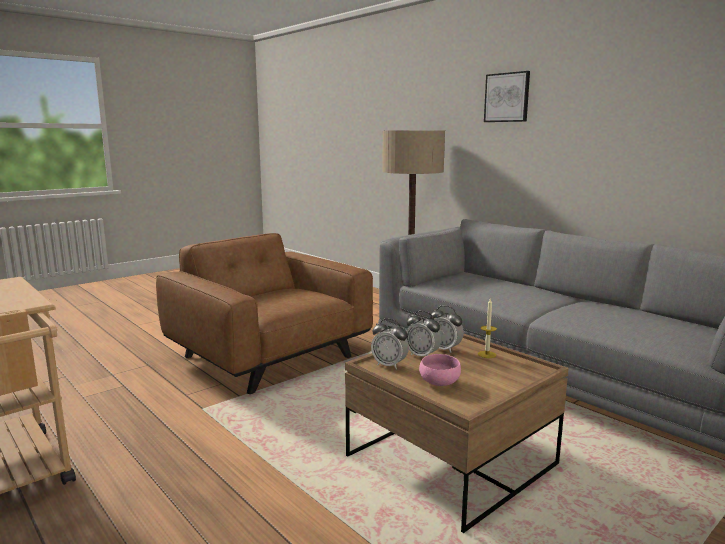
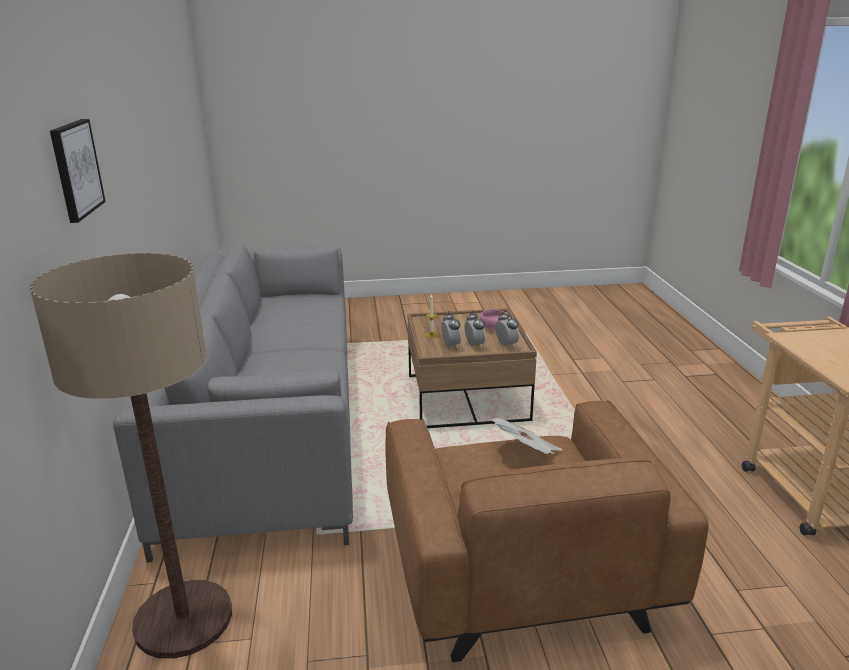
camera: 145 degrees left, 10 degrees up
(281, 304) = (526, 452): none -> newspaper

